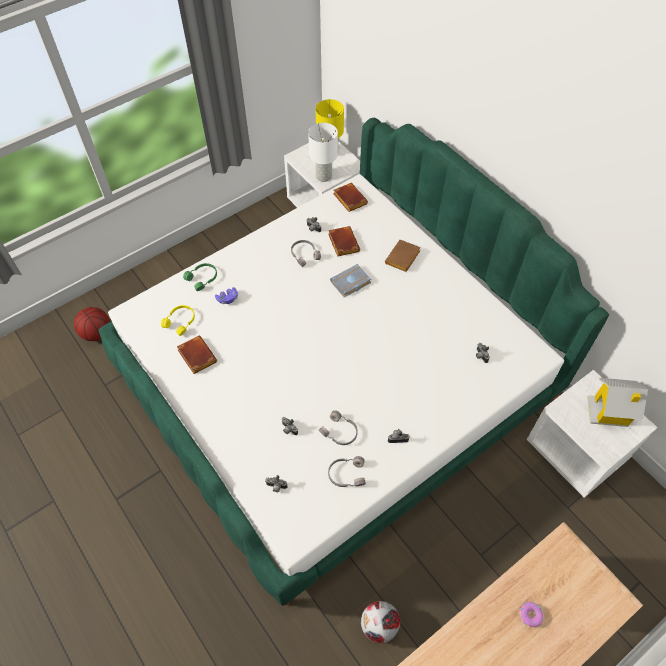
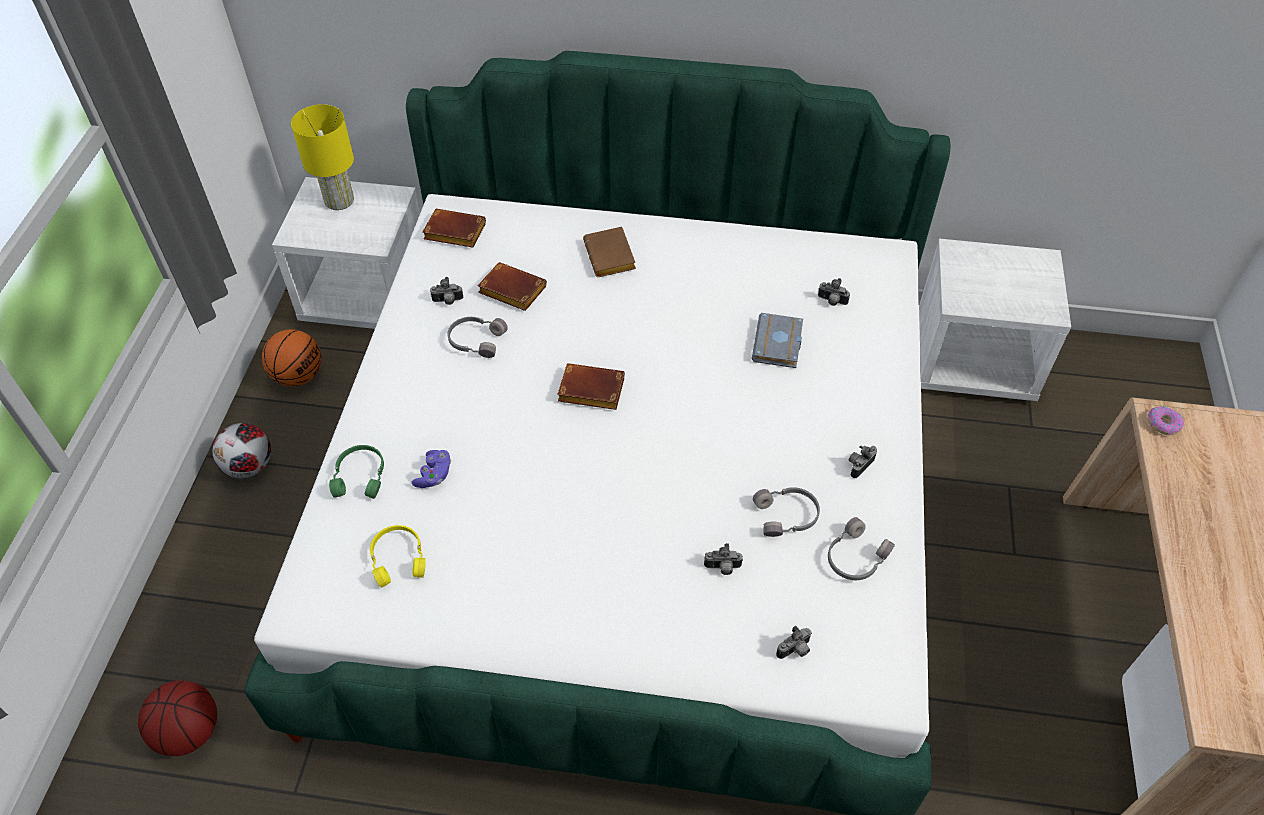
camera: 45 degrees left, 5 degrees down
(195, 356) = (480, 585): brown book -> brown book (589, 392)
(265, 222) = (298, 376): none -> basketball
(323, 176) = (365, 235): white table lamp -> none
(350, 283) = (581, 332): grey book -> grey book (779, 345)
(379, 626) = (1013, 737): football -> football (250, 467)
(530, 615) = (1224, 517): donut -> donut (1163, 423)
(609, 412) = (1004, 269): toy house -> none

